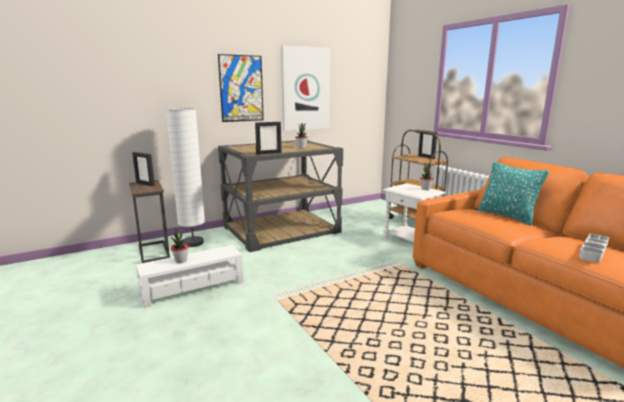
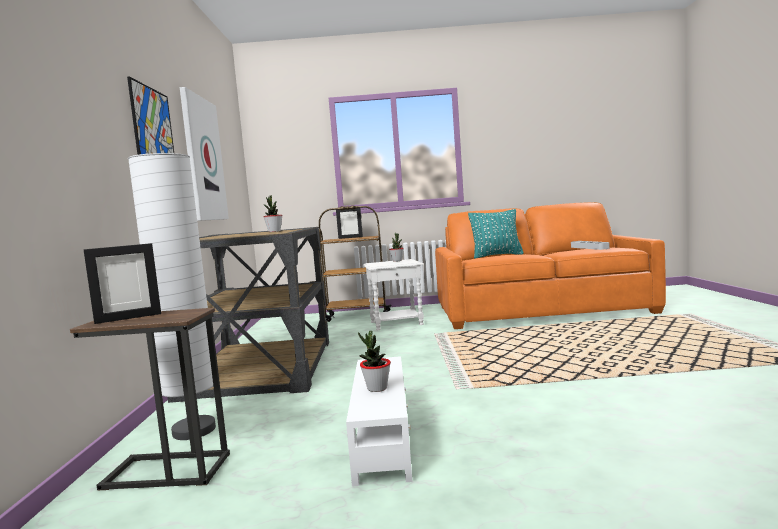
camera: 60 degrees left, 10 degrees down
(268, 153) = (287, 231): picture frame -> none

